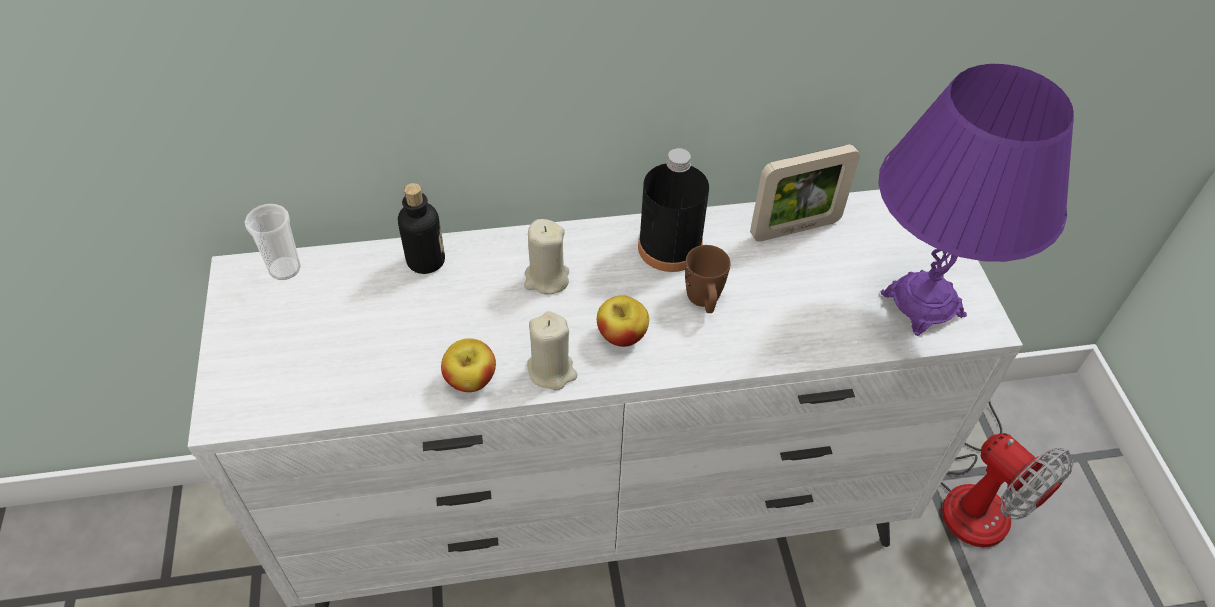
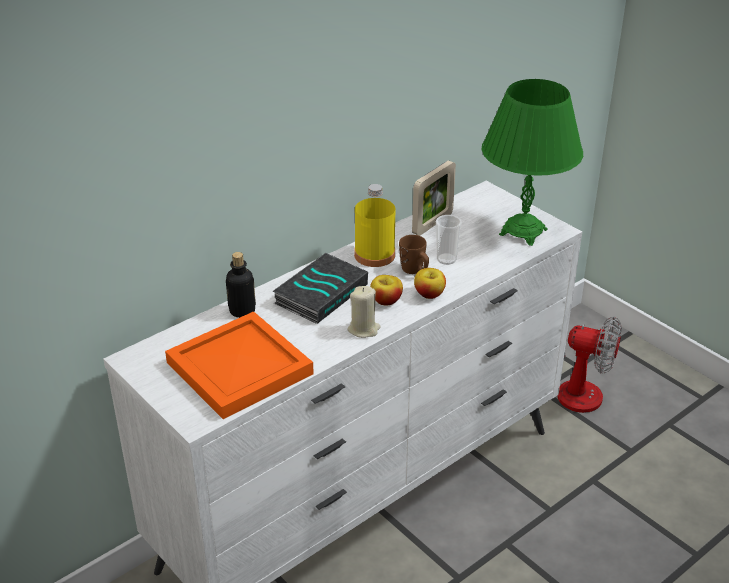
camera: 30 degrees left, 15 degrees down
(284, 268) = (158, 346): cup -> cup (446, 259)
(342, 353) = (237, 368): none -> orange tray
(470, 379) = (323, 350): apple -> apple (429, 294)
(546, 279) = (320, 293): beige candle -> book
(669, 247) = (374, 255): black bottle -> yellow bottle
(923, 304) = (523, 232): purple table lamp -> green table lamp

